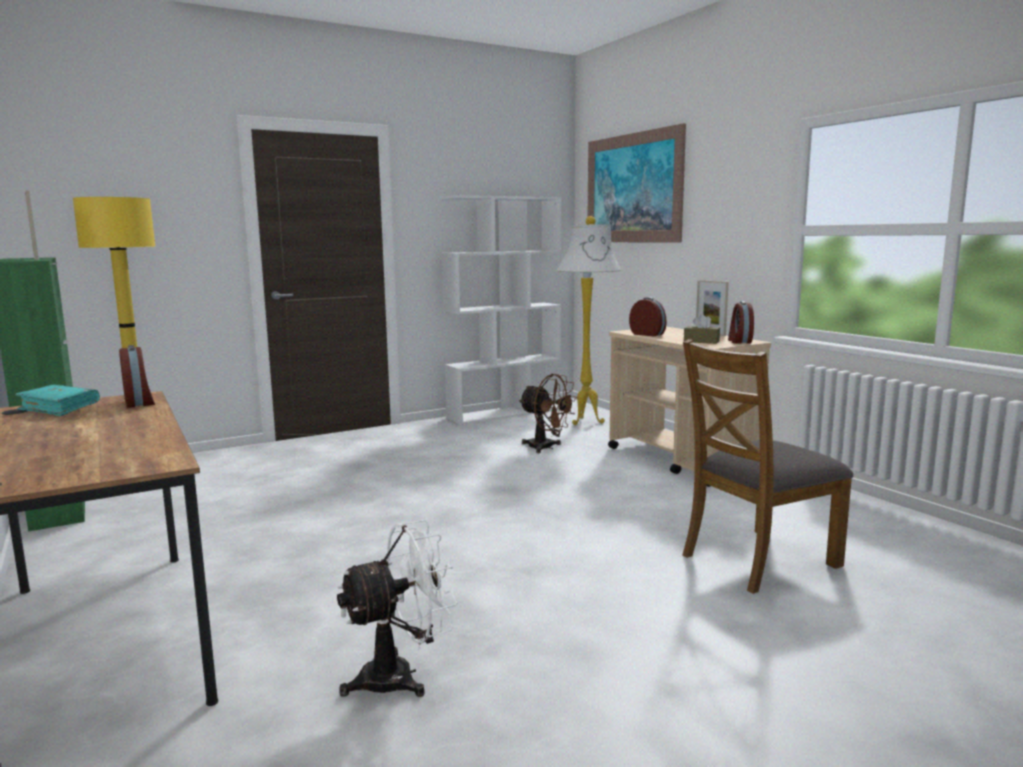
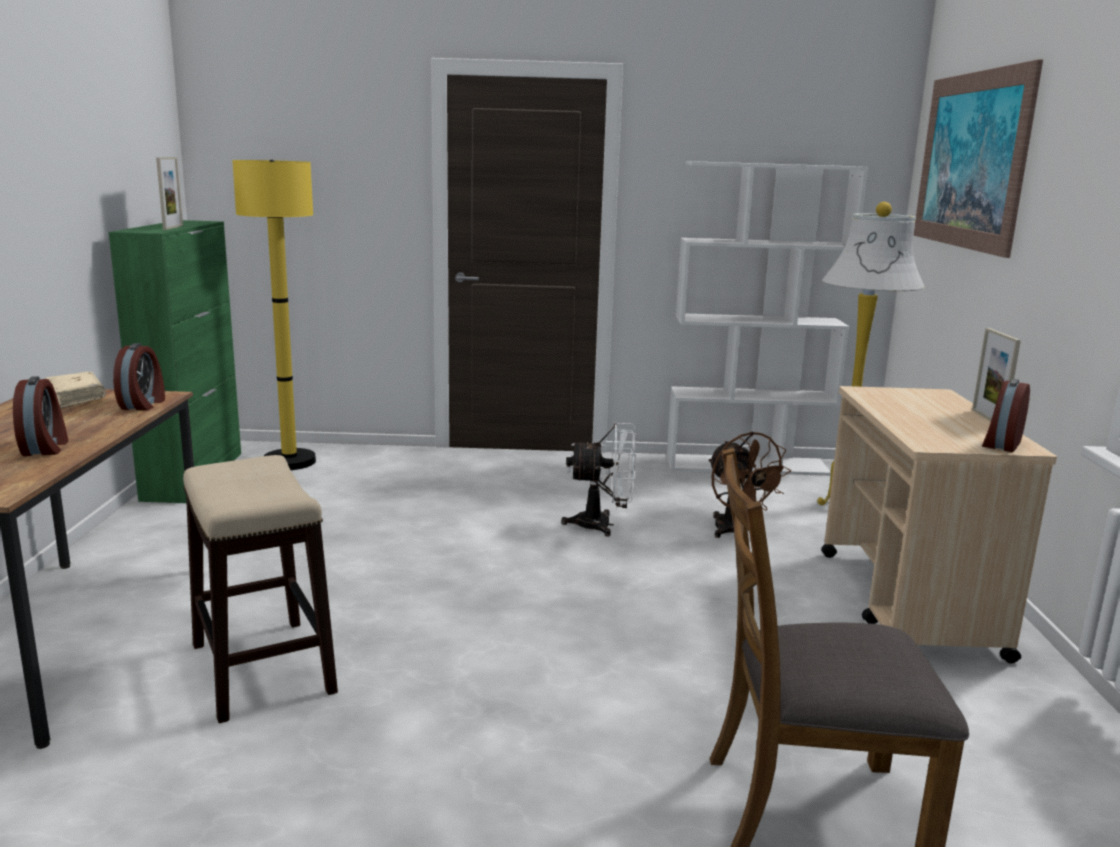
camera: 30 degrees right, 5 degrees up
(59, 408) = (76, 398): turquoise book -> beige book
(332, 600) = (262, 669): none -> stool
(401, 676) = (208, 790): white fan -> white fan (603, 525)
(648, 334) = (883, 402): alarm clock -> alarm clock (46, 448)
(701, 341) = (935, 432): brown tissue box -> none

